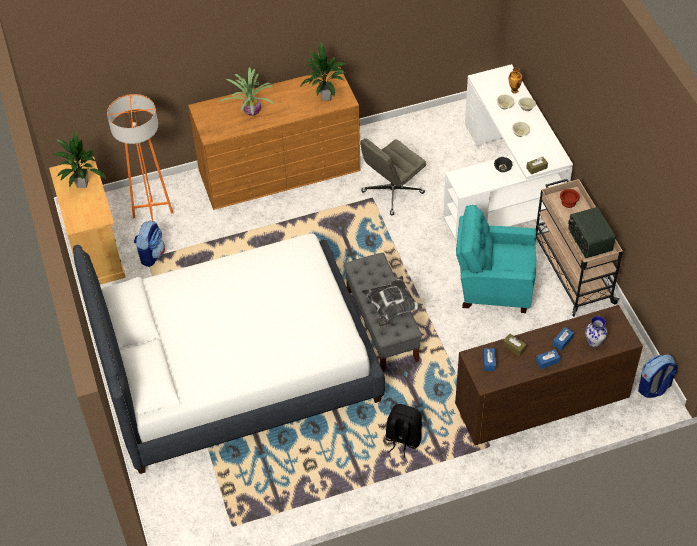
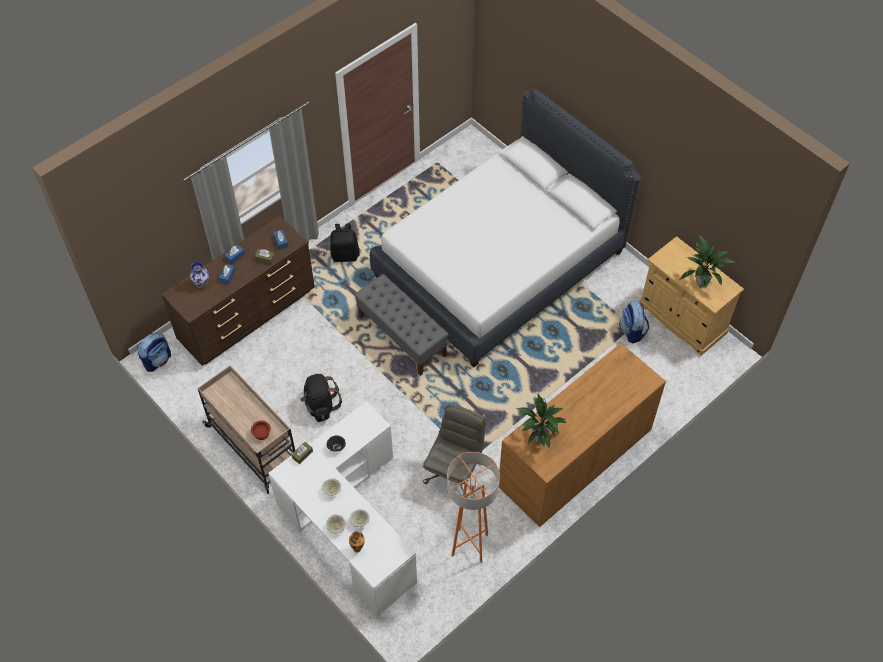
camera: 155 degrees right, 5 degrees up
(153, 215) = (658, 368): orange floor lamp -> orange floor lamp (470, 545)
(251, 111) = (601, 394): potted plant -> none
(391, 307) = (388, 305): pillow -> none
(493, 286) = (320, 406): turquoise armchair -> black backpack
(589, 240) = (232, 399): radio -> none

